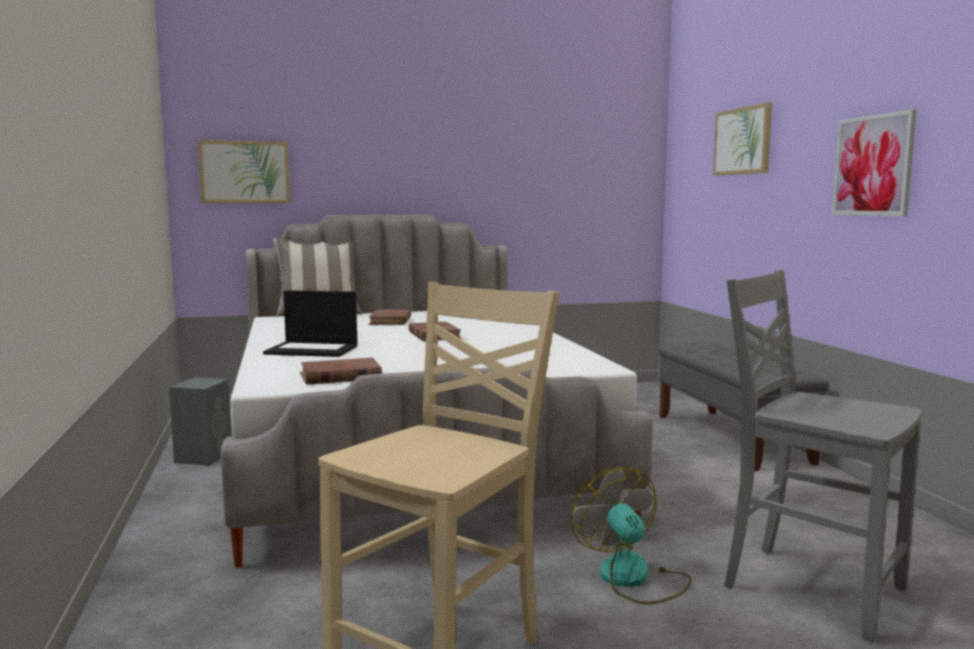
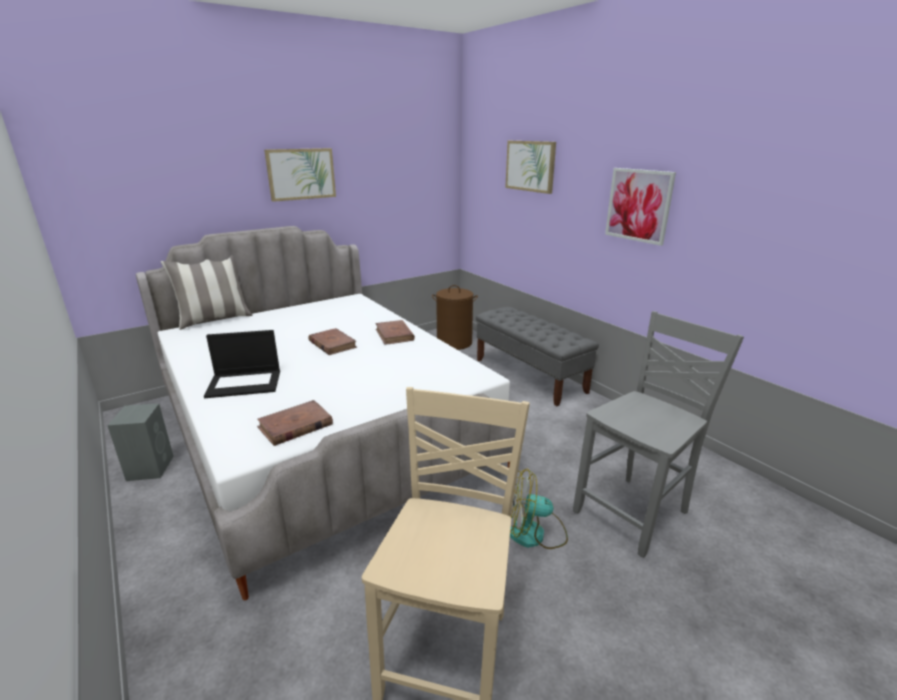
camera: 20 degrees left, 15 degrees up
(245, 172) = (118, 201): picture -> picture (301, 174)
(390, 321) = (283, 325): brown book -> brown book (394, 335)
(633, 579) = (533, 532): fan -> fan turned 45 degrees counterclockwise
(637, 398) = (454, 343): none -> brown laundry basket
(810, 587) = (634, 512): grey chair -> grey chair turned 120 degrees clockwise

